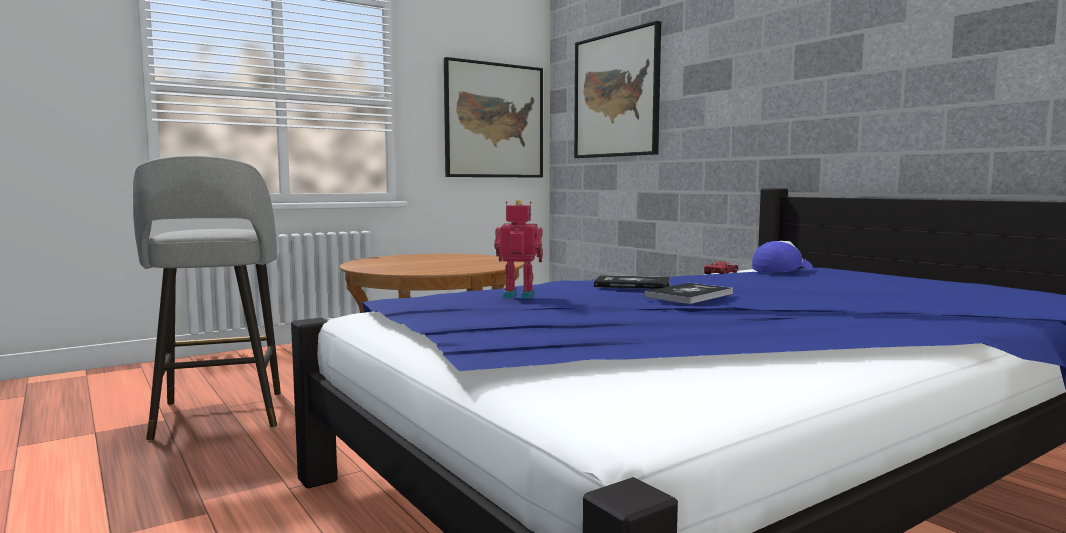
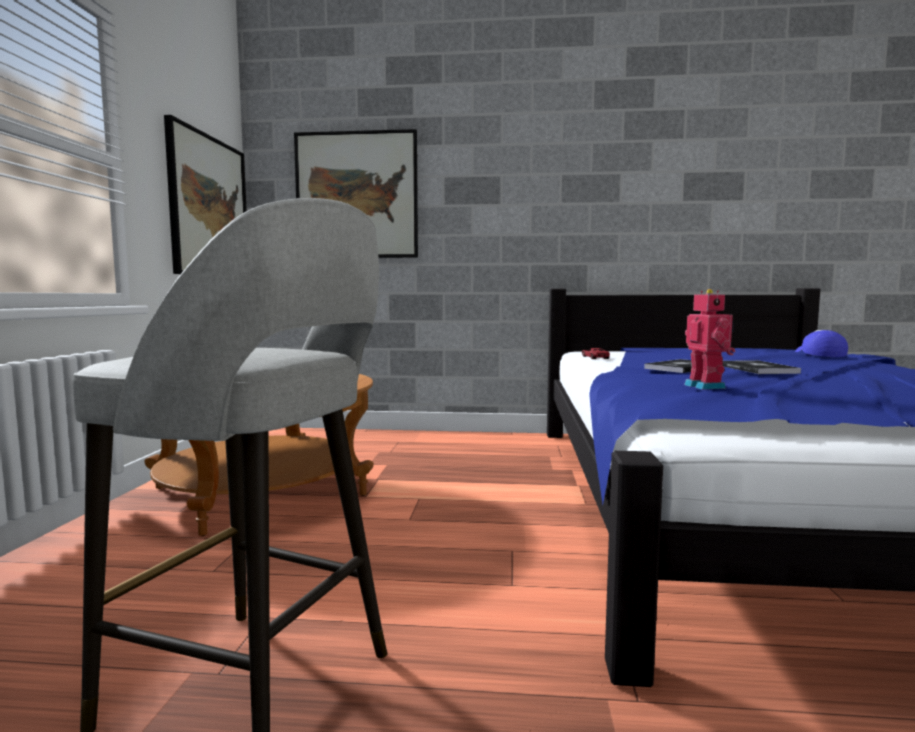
camera: 50 degrees left, 0 degrees up
(519, 295) = (707, 386): toy robot -> toy robot turned 120 degrees clockwise
(782, 269) = (636, 349): cap -> cap (819, 354)

